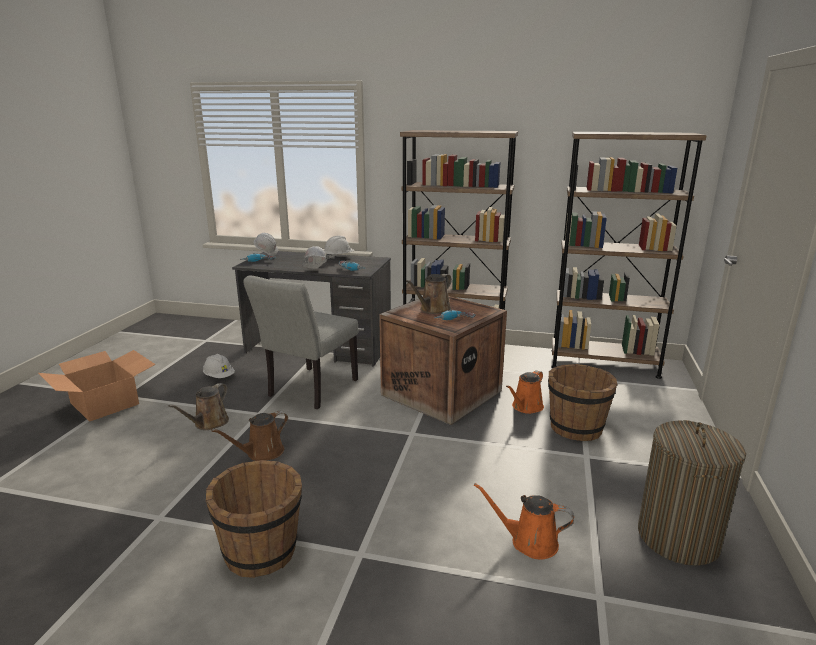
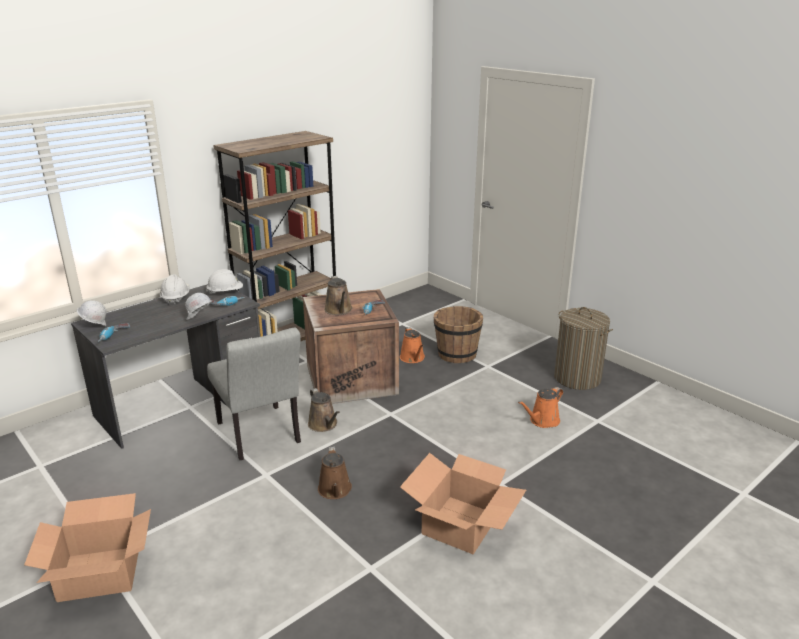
camera: 55 degrees left, 5 degrees up
(209, 423) = (246, 508): brown watering can -> brown watering can (324, 425)
(219, 377) = (154, 479): white hard hat -> white hard hat (225, 292)
(261, 551) = (461, 524): brown bucket -> cardboard box
(603, 363) = (396, 306): brown bookcase -> none

